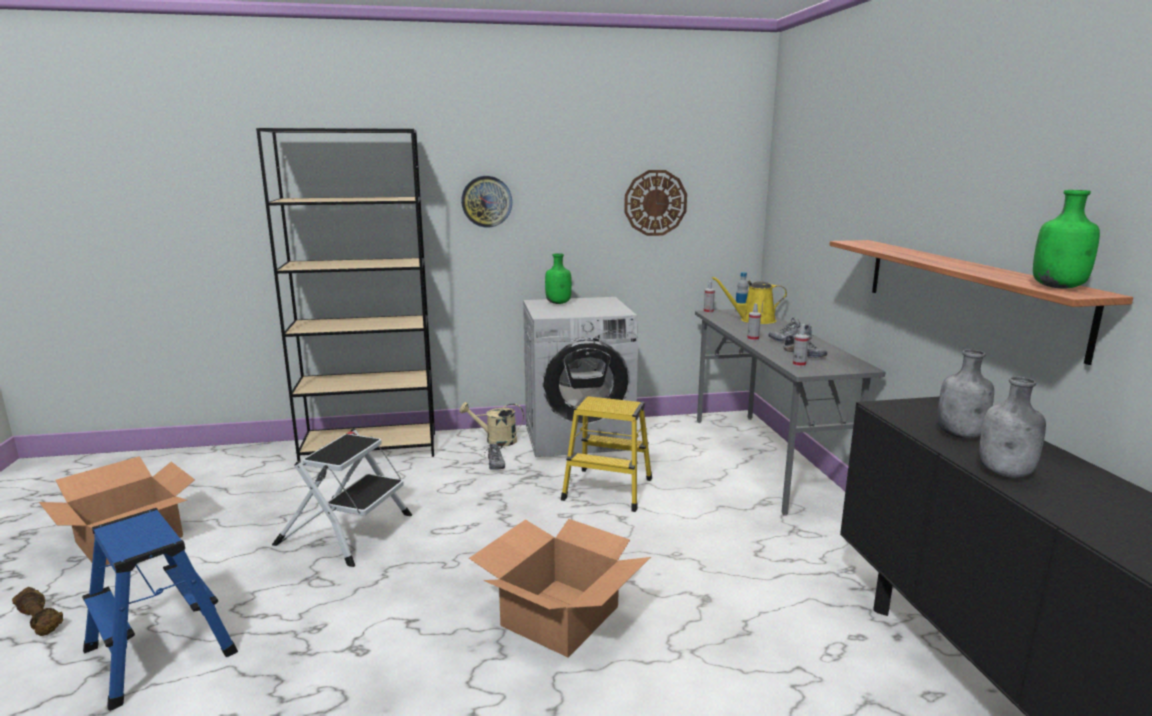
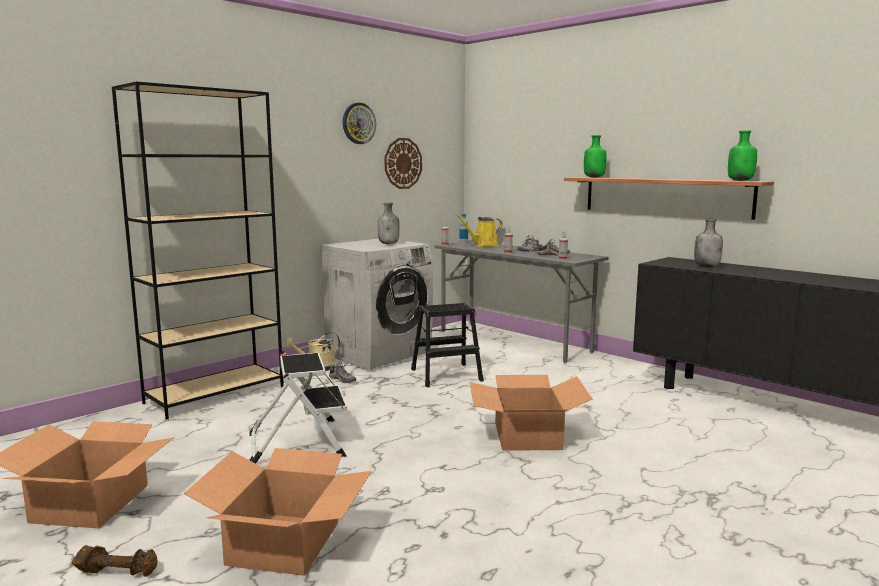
camera: 35 degrees left, 5 degrees down
(160, 651) = (285, 543): blue step ladder -> cardboard box
(486, 201) = (290, 160): wall clock -> wall clock (358, 123)
(559, 303) = (354, 243): green bottle -> green bottle (594, 177)
(608, 488) = (446, 374): yellow step ladder -> black step ladder
(1006, 473) = (751, 274): grey bottle -> grey bottle (389, 243)

